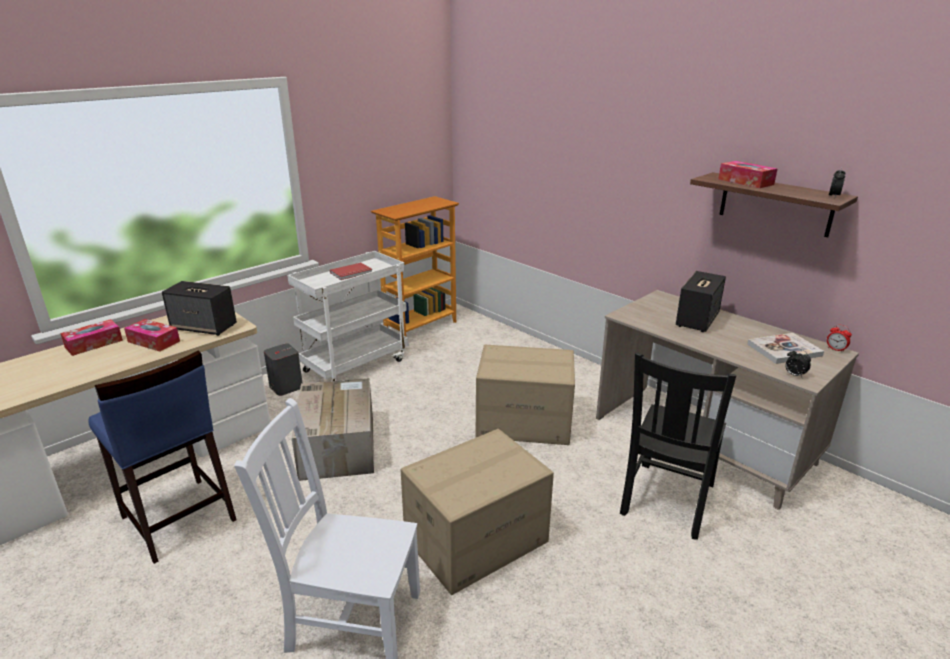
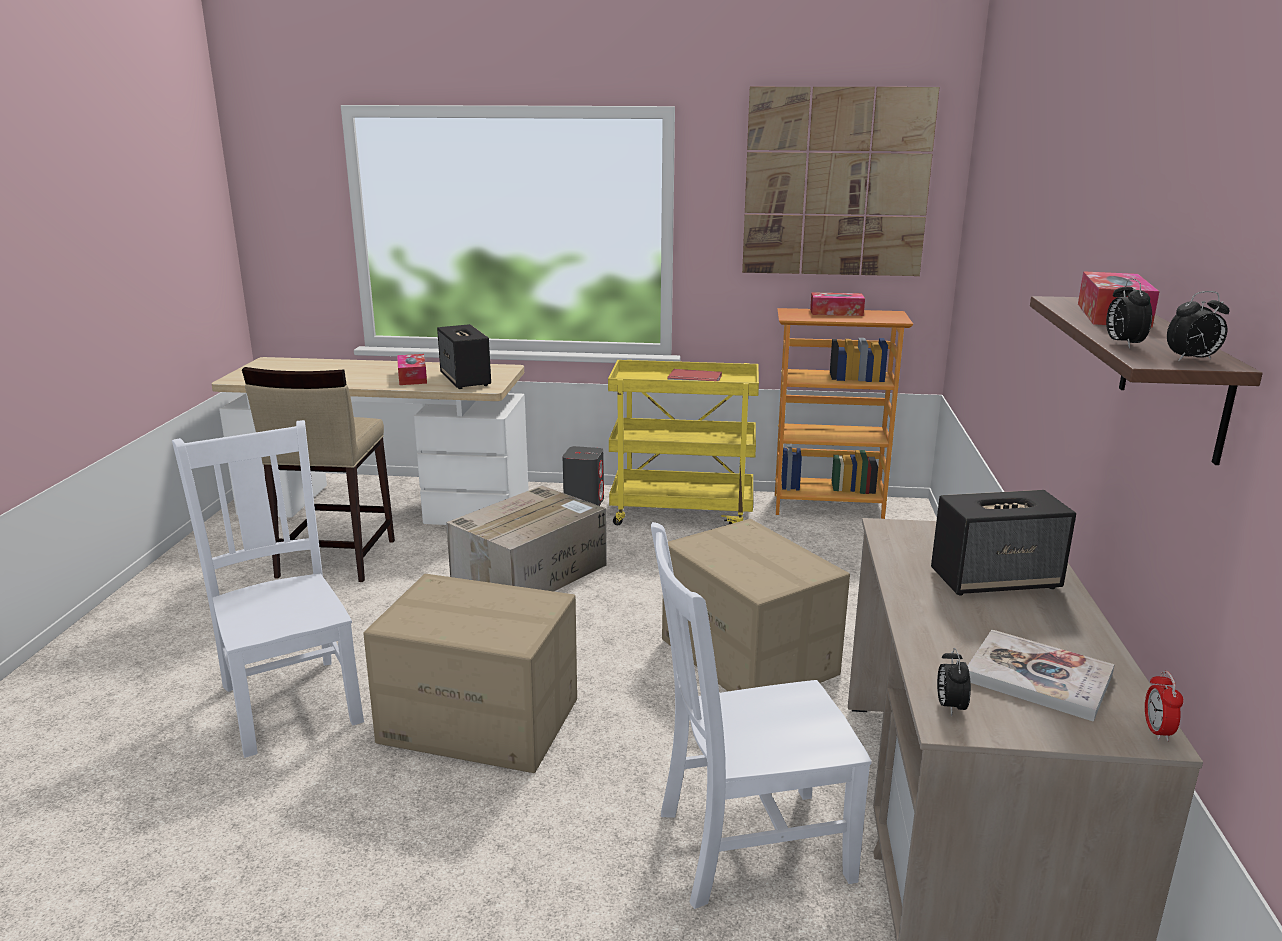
camera: 50 degrees right, 5 degrees down
(94, 344) = (379, 365): tissue box -> tissue box (836, 312)
(178, 519) = (335, 559): blue stool -> beige stool
(356, 364) = (683, 512): white cart -> yellow cart
(390, 121) = (836, 183): none -> picture
(666, 501) = (747, 845): black chair -> white chair
(800, 195) = (1123, 344): none -> alarm clock

